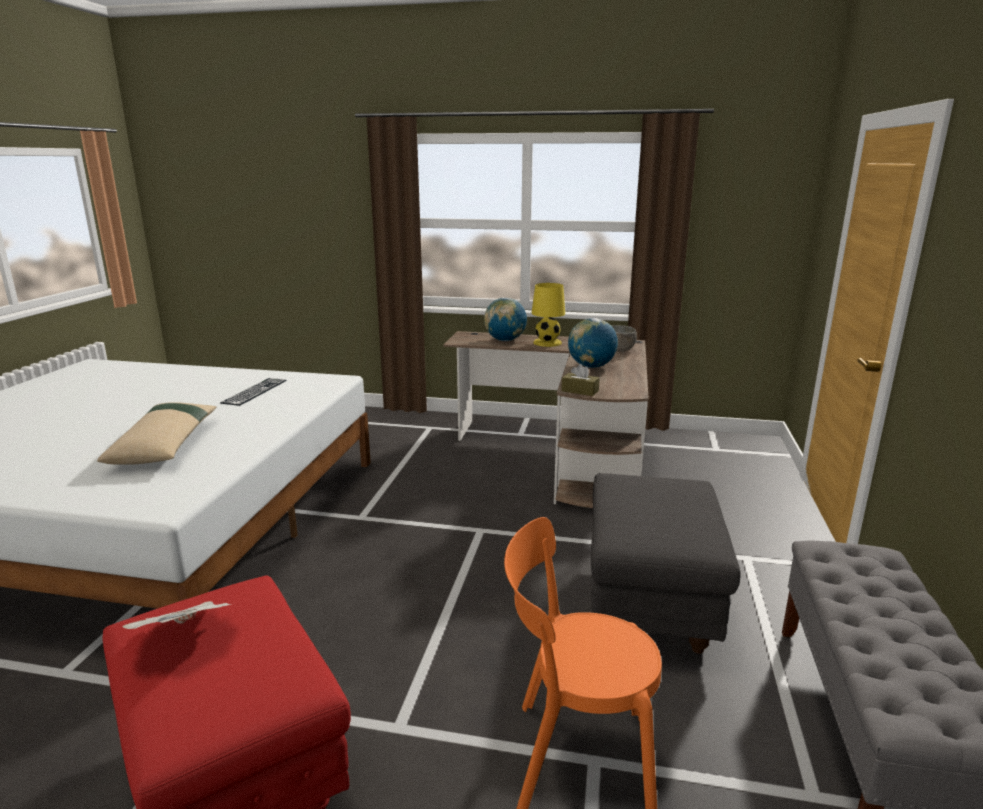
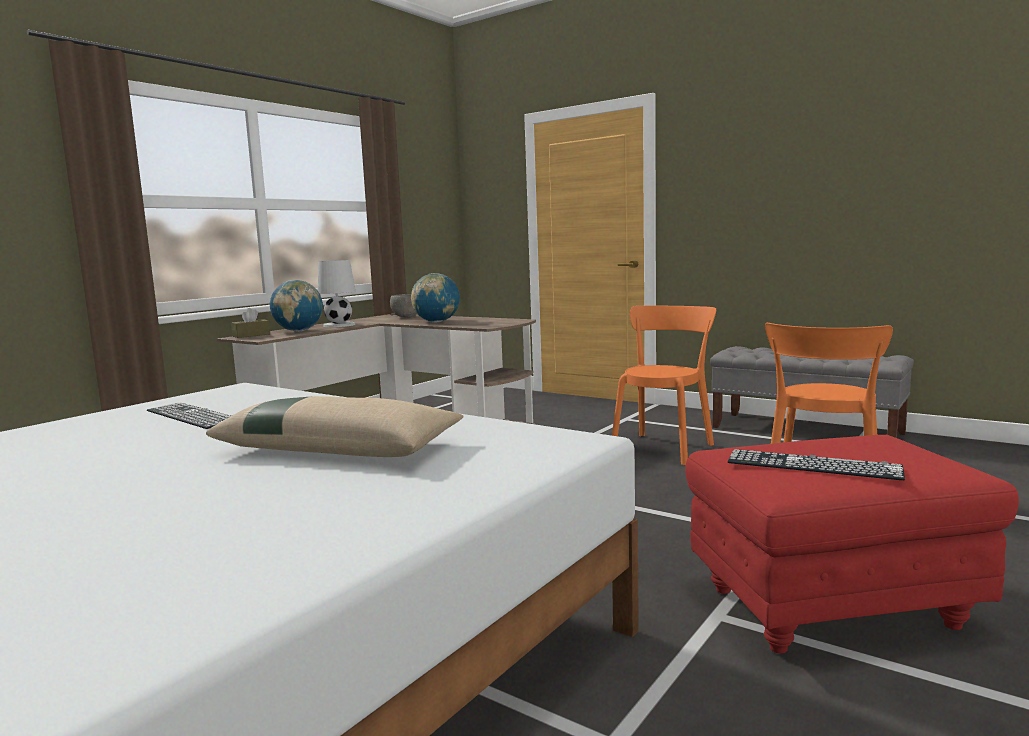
camera: 65 degrees left, 10 degrees down
(186, 635) = (812, 465): newspaper -> keyboard
(547, 343) = (339, 325): yellow table lamp -> white table lamp
(580, 391) = (494, 325): brown tissue box -> brown tissue box (251, 335)
(651, 605) = (664, 448): grey ottoman -> orange chair

